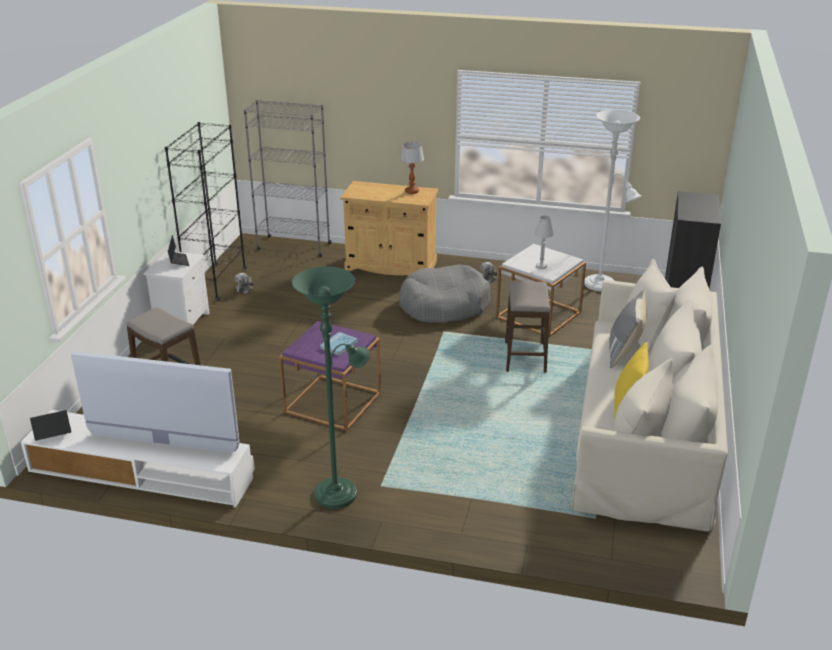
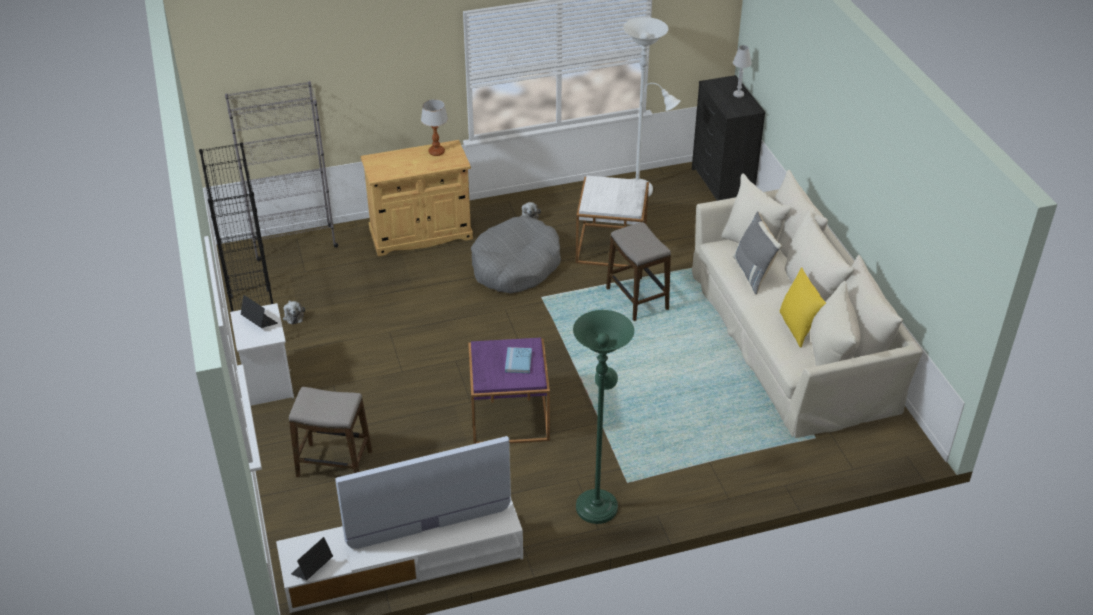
camera: 30 degrees left, 10 degrees up
(541, 266) = (617, 202): white table lamp -> white table lamp (738, 94)

